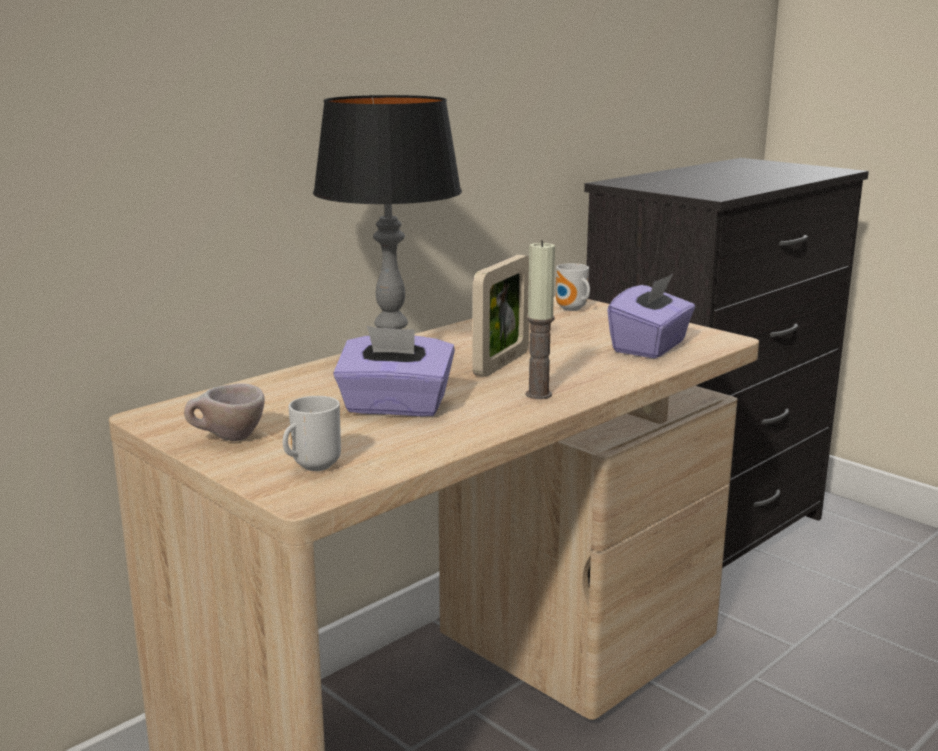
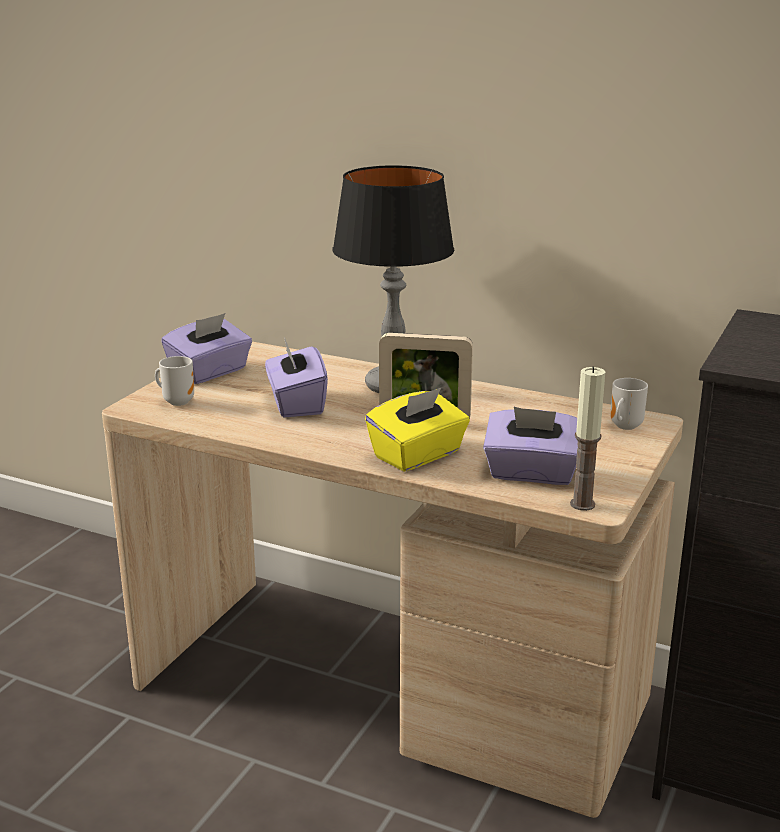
camera: 70 degrees right, 5 degrees up
(227, 439) = (210, 372): beige cup -> purple tissue box
(538, 394) = (357, 444): candle -> candle (582, 504)
(584, 376) = (418, 455): none -> yellow tissue box

